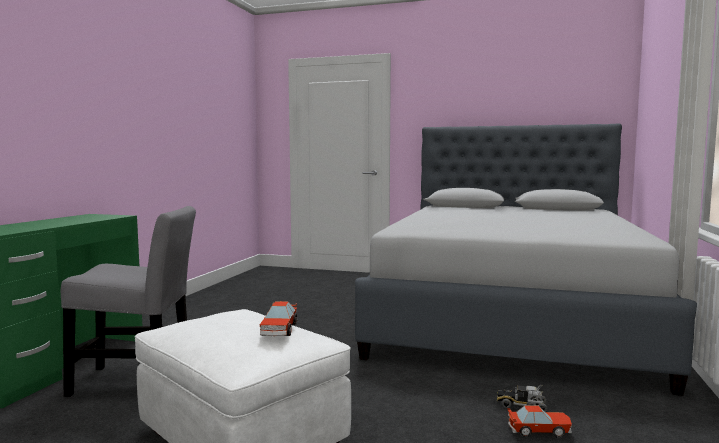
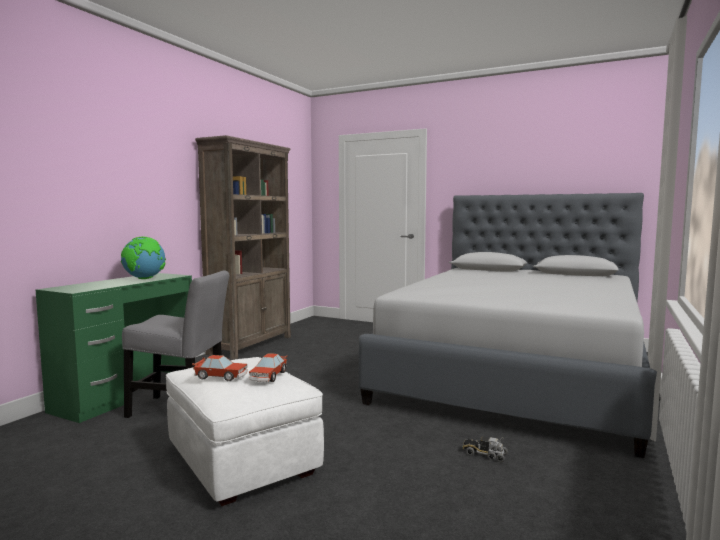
camera: 10 degrees right, 0 degrees up
(78, 220) = (144, 279): none -> globe
(199, 300) = (251, 345): none -> brown bookcase
(539, 431) = (489, 477): toy car -> toy car (221, 376)

